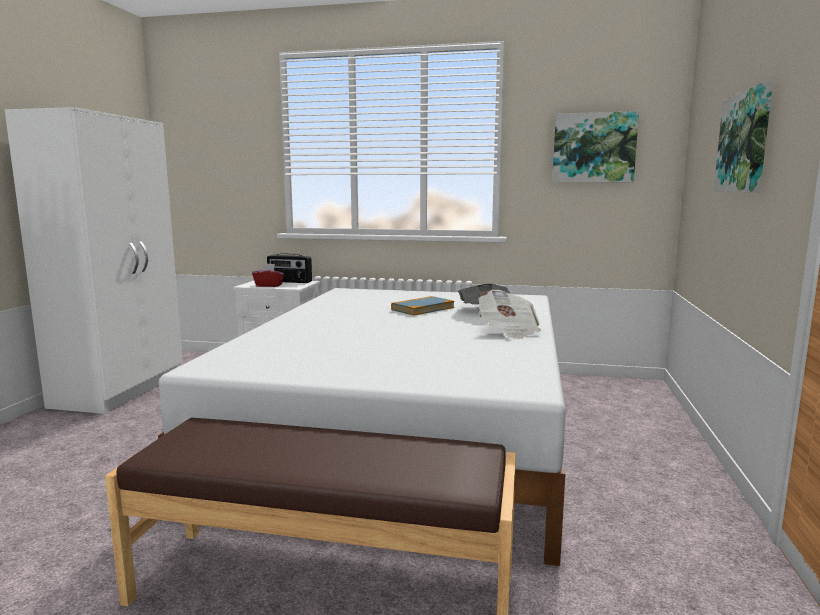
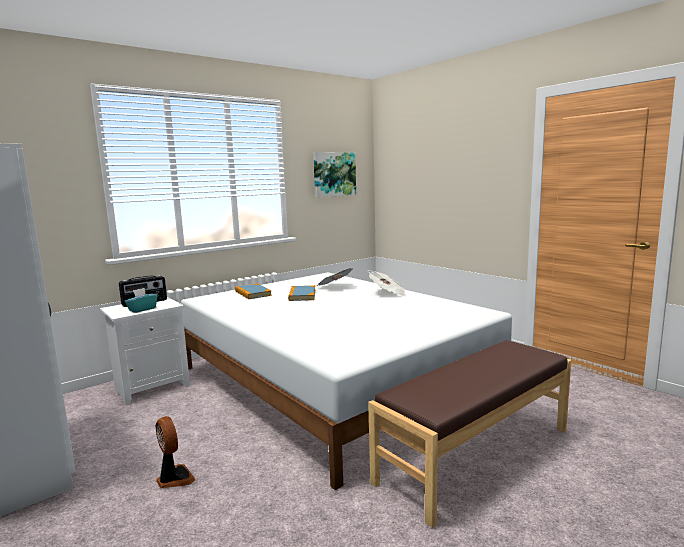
camera: 50 degrees left, 0 degrees up
(139, 439) = (174, 478): none -> fan
(269, 285) = (142, 309): red tissue box -> turquoise tissue box
(394, 296) = (253, 293): none -> book
(745, 142) = (455, 176): picture -> none

